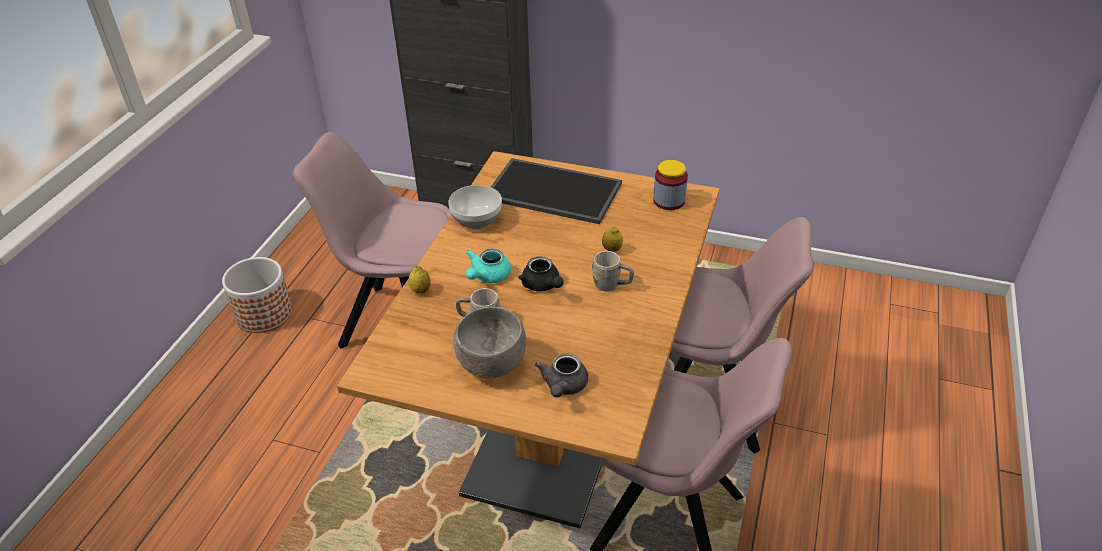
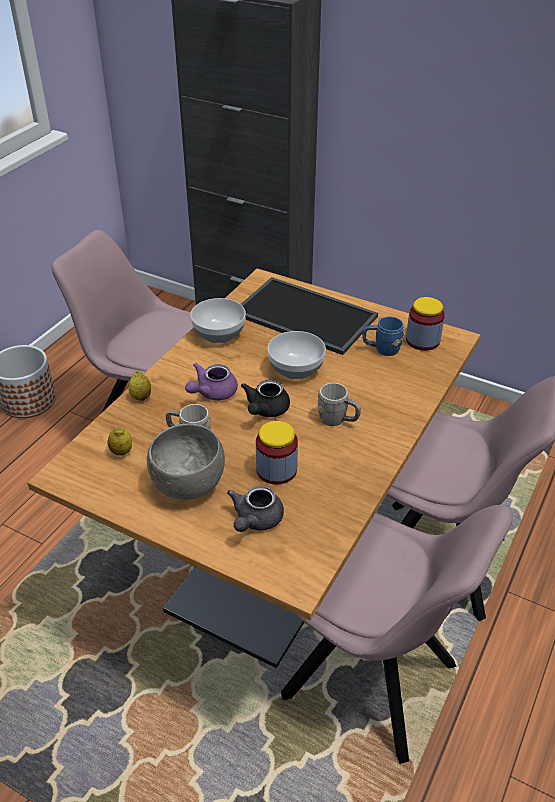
camera: 10 degrees right, 0 degrees up
(487, 276) = (212, 393): turquoise teapot -> purple teapot
(542, 285) = (265, 410): black teapot -> black teapot turned 45 degrees clockwise
(560, 243) = (296, 369): none -> bowl
(569, 338) = (276, 470): none -> jar
(612, 249) = (348, 383): lemon -> lemon (121, 452)
(633, 214) = (381, 349): none -> blue mug

